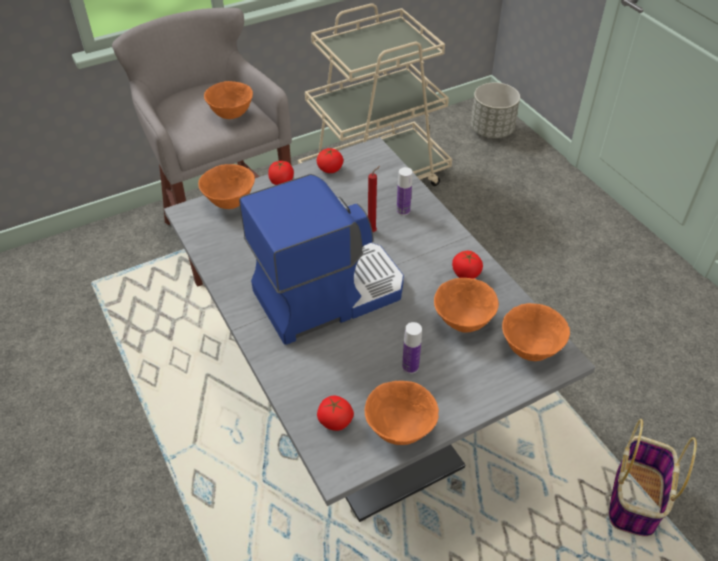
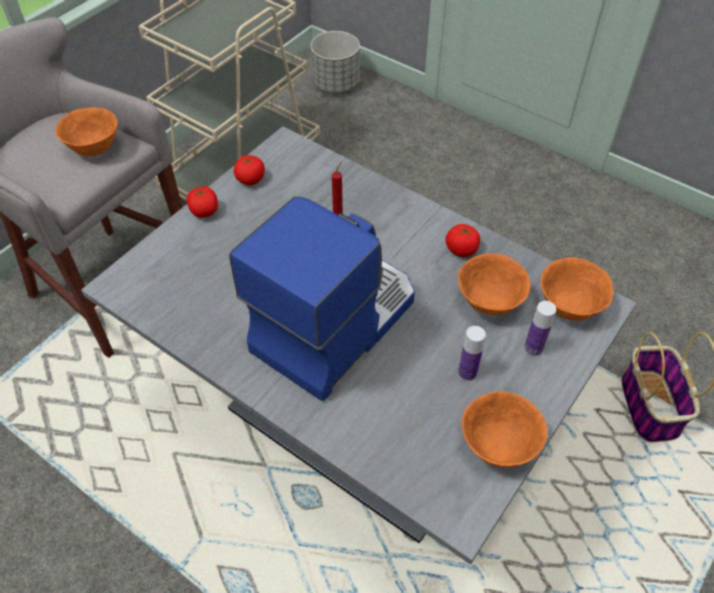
camera: 25 degrees left, 5 degrees up
(229, 202) = (157, 255): orange bowl -> none
(335, 421) = (428, 466): tomato -> none
(403, 210) = (357, 201): bottle -> bottle (533, 348)

